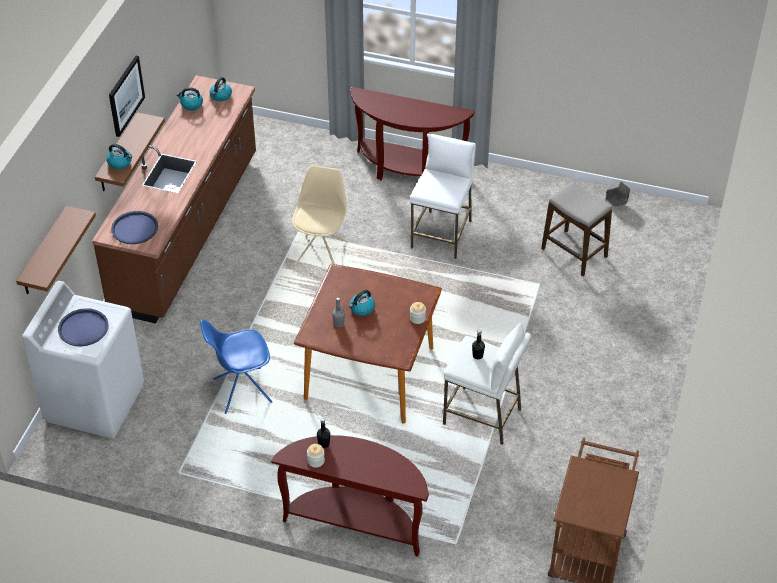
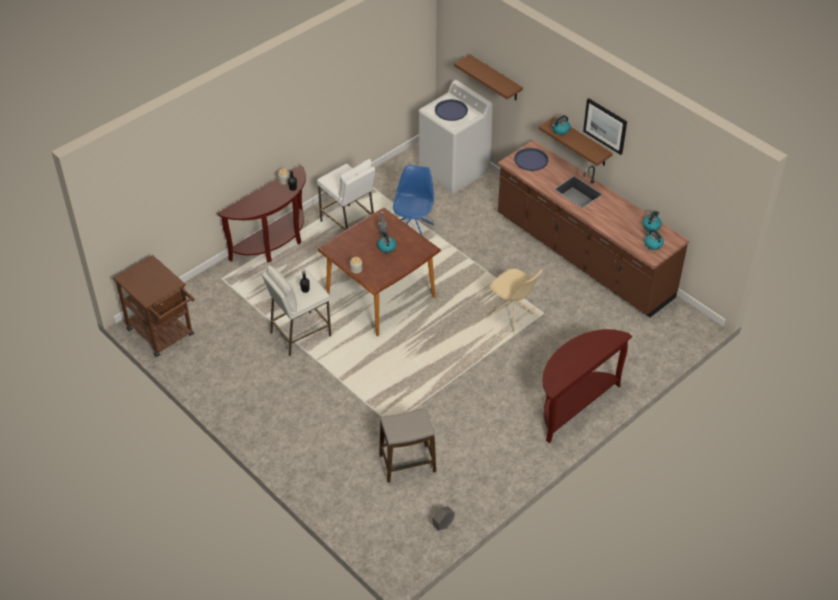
camera: 120 degrees right, 0 degrees up
(442, 234) = (485, 393): white stool -> white stool (348, 224)

